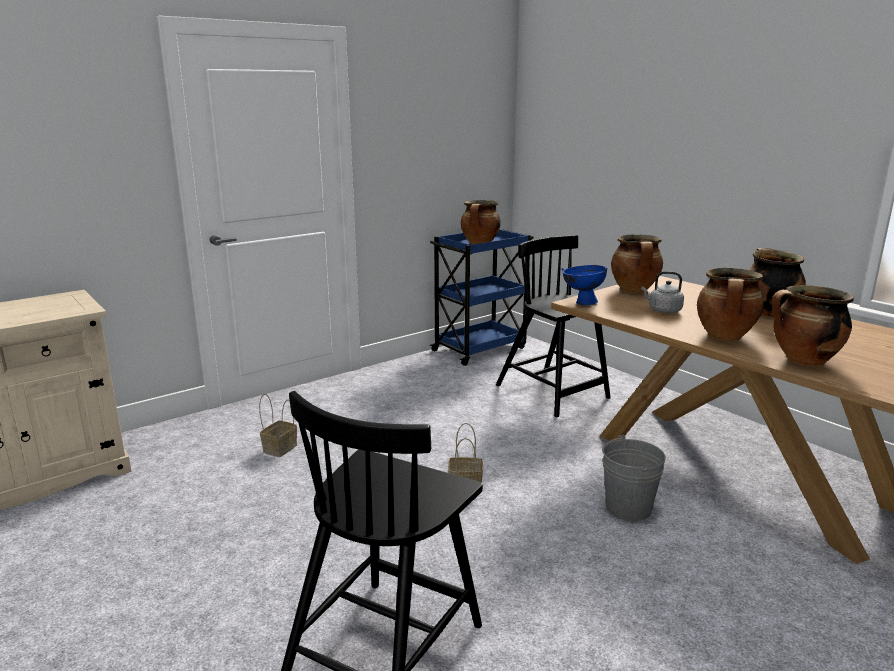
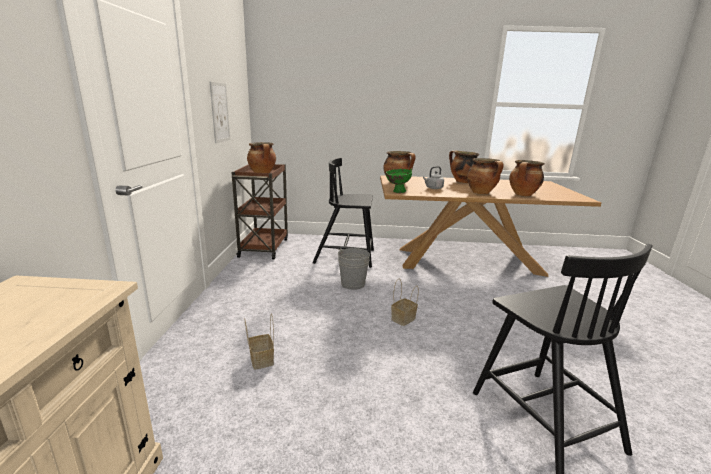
camera: 50 degrees left, 0 degrees up
(422, 160) = (220, 112): none -> picture
(480, 348) = (264, 247): blue cart -> brown cart
(581, 302) = (397, 192): blue bowl -> green bowl
(628, 508) = (470, 293): grey bucket -> grey bucket (352, 284)

